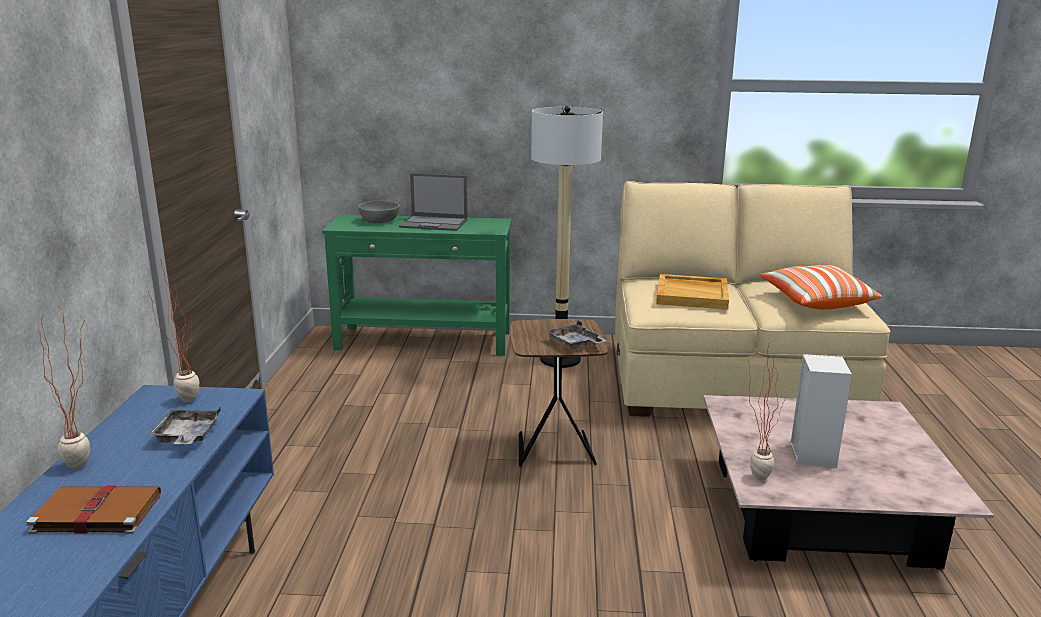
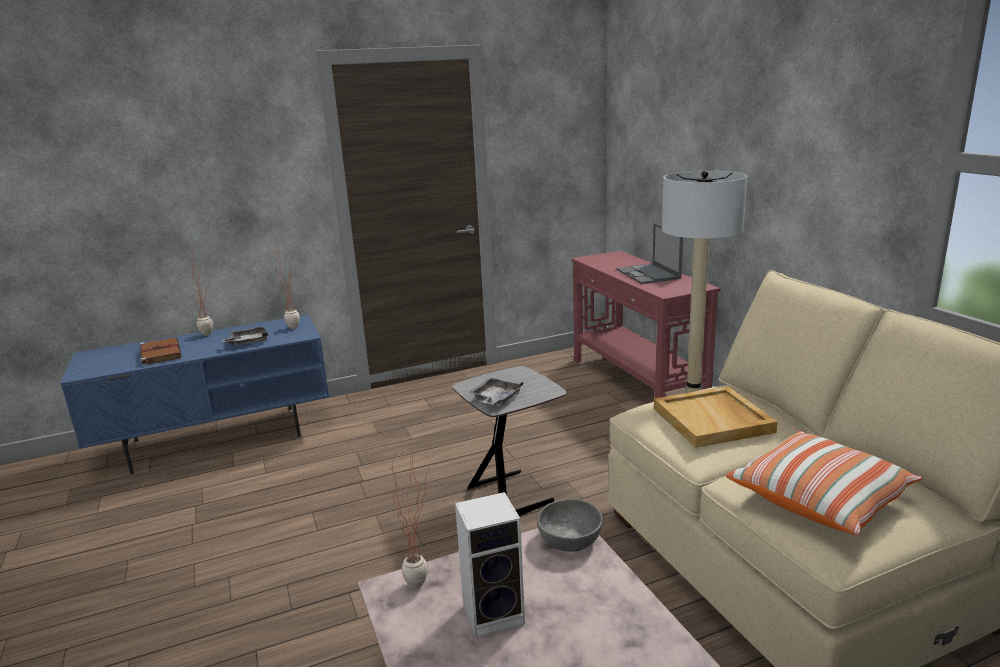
camera: 65 degrees right, 0 degrees up
(380, 220) = (624, 261): grey bowl -> grey bowl (570, 539)
(424, 341) = (636, 382): green console table -> red console table
(553, 448) = (512, 494): brown side table -> grey side table

